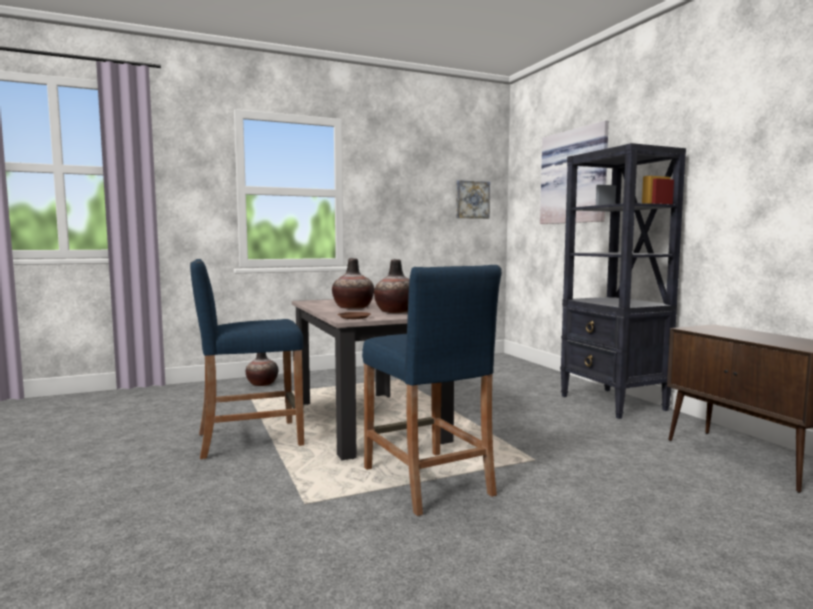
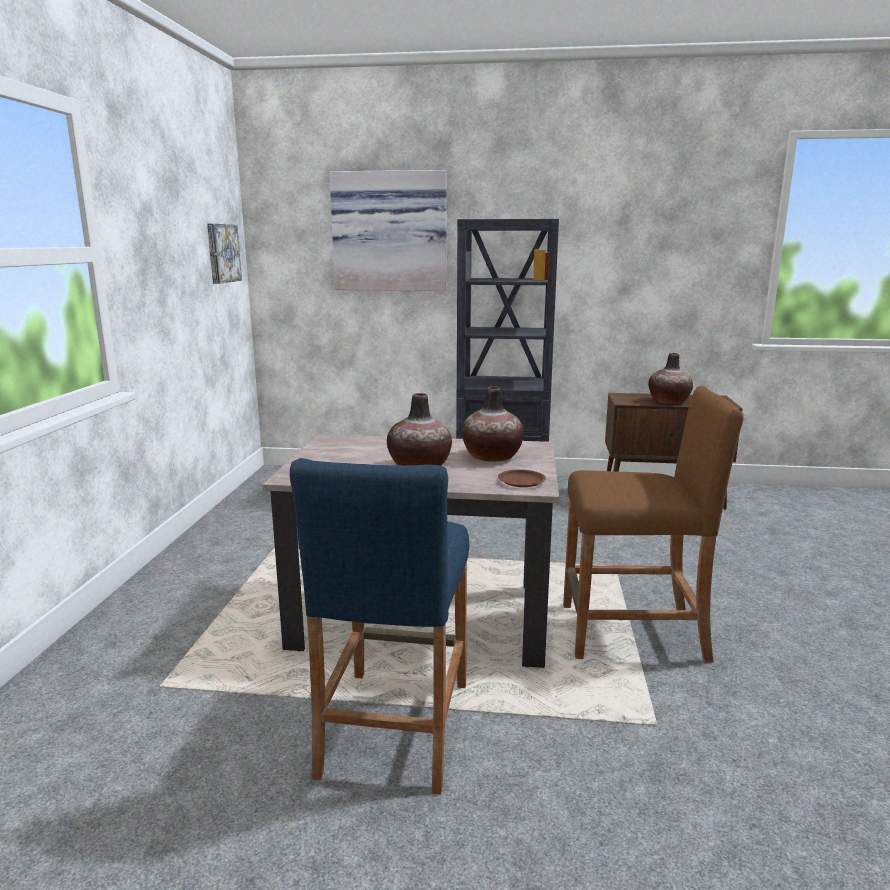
camera: 60 degrees left, 10 degrees up
(262, 384) = (103, 659): vase -> vase (668, 401)
(427, 481) = (633, 633): blue stool -> brown stool

